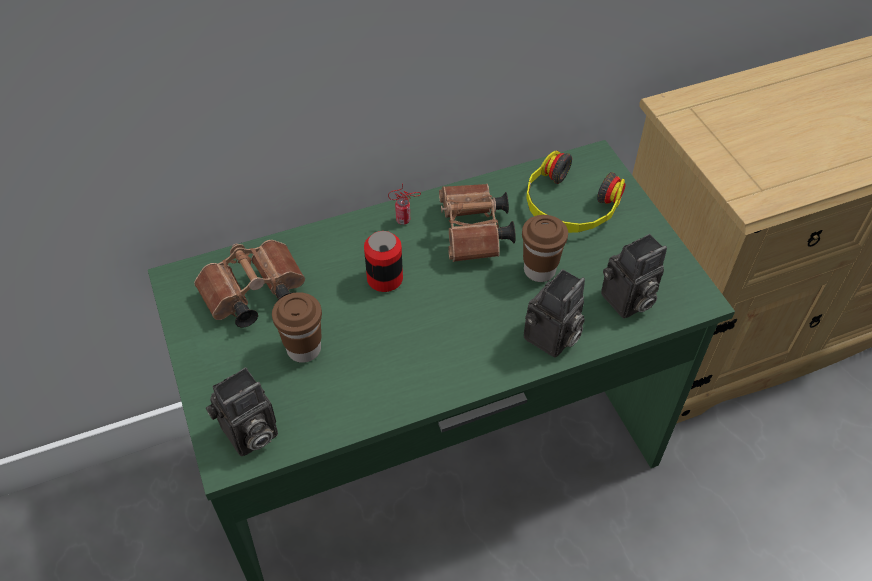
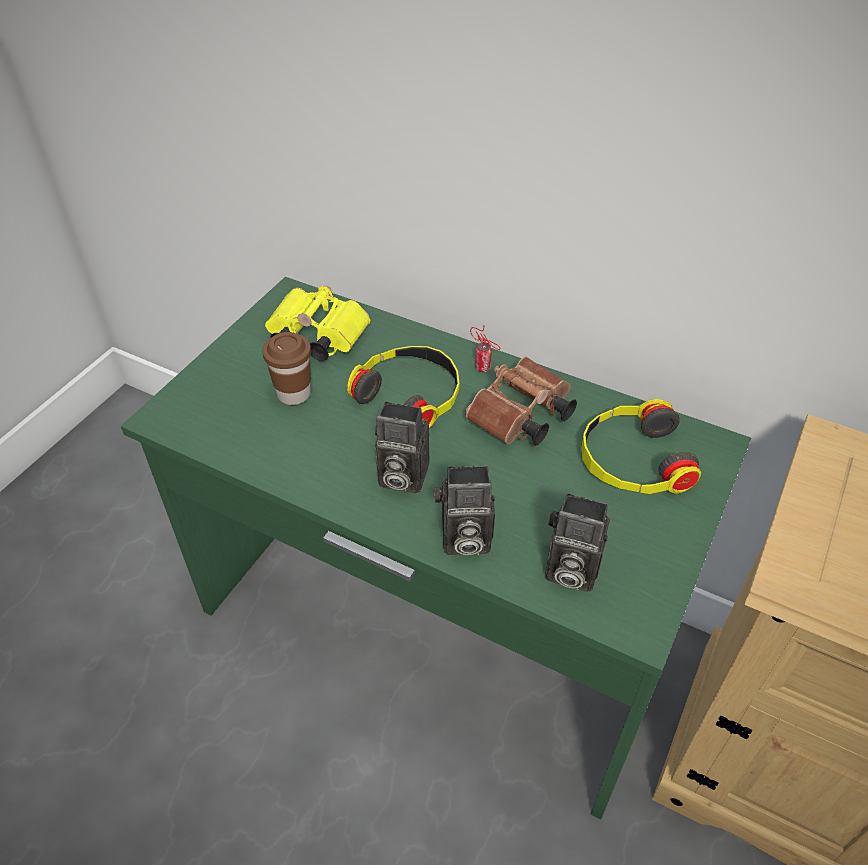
camera: 50 degrees right, 5 degrees down
(249, 435) = (188, 415): camera -> camera (400, 476)
(252, 297) = (314, 338): brown binoculars -> yellow binoculars
(385, 279) = (410, 395): can -> headphones
(539, 270) = (531, 484): brown cup -> none

